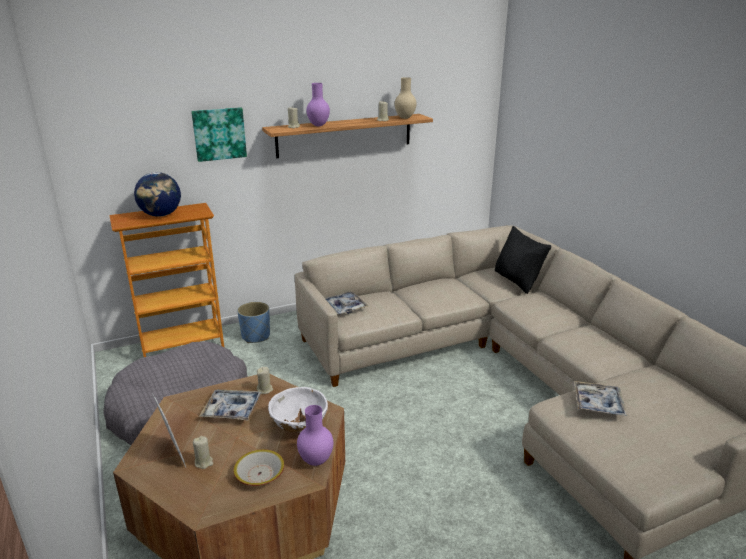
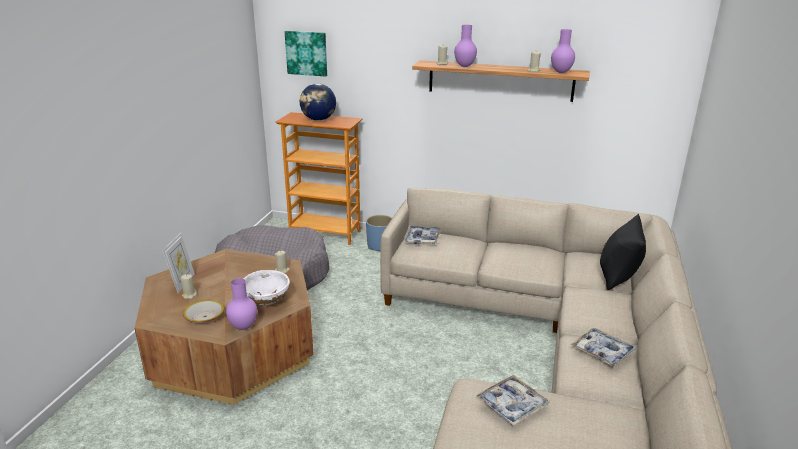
camera: 40 degrees right, 0 degrees up
(219, 134) = (381, 60): picture -> picture (307, 53)
(232, 409) = (246, 273): tray -> tray (602, 351)
(405, 118) = (560, 72): beige vase -> purple vase

